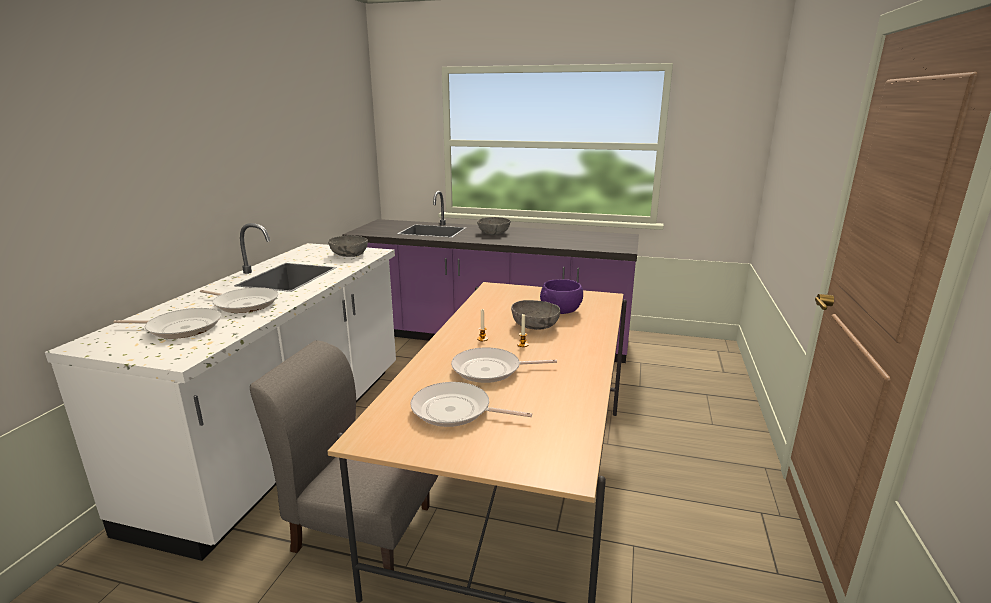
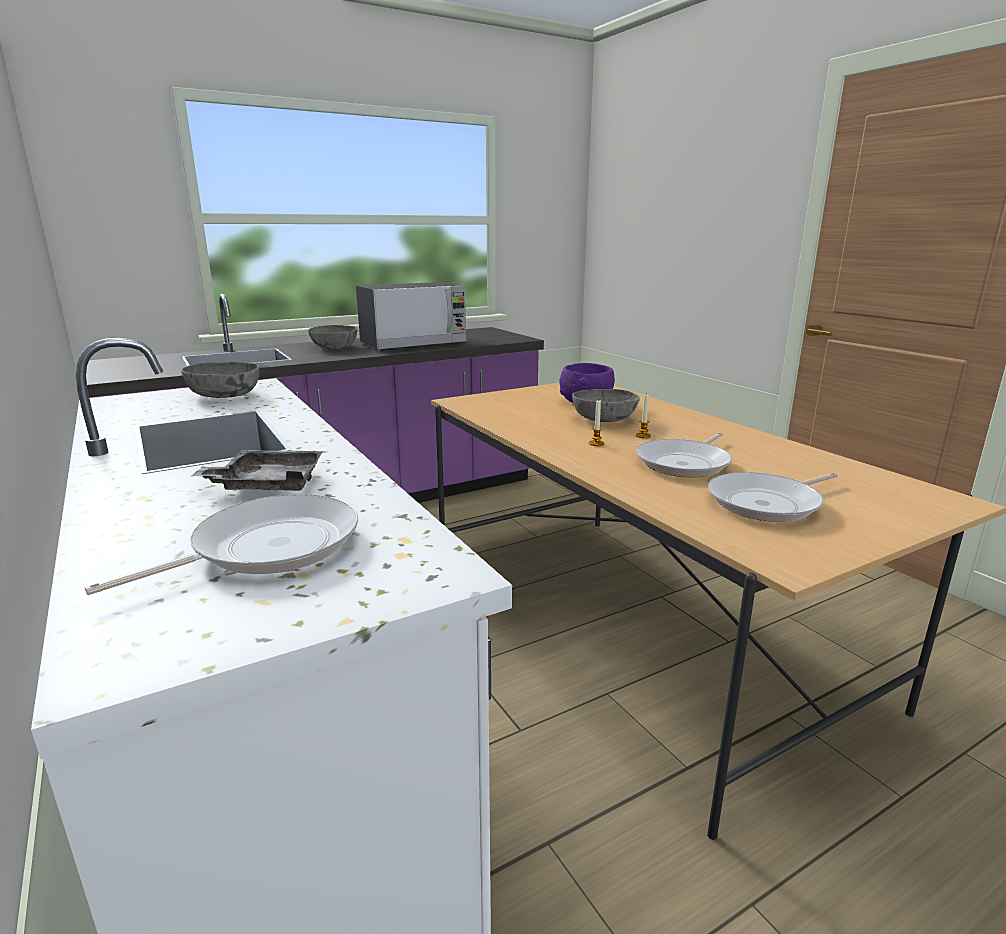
camera: 45 degrees left, 0 degrees up
(244, 304) = (267, 484): frying pan -> grey tray
(363, 527) = (575, 768): grey chair -> none
(544, 239) = (414, 343): none -> microwave

